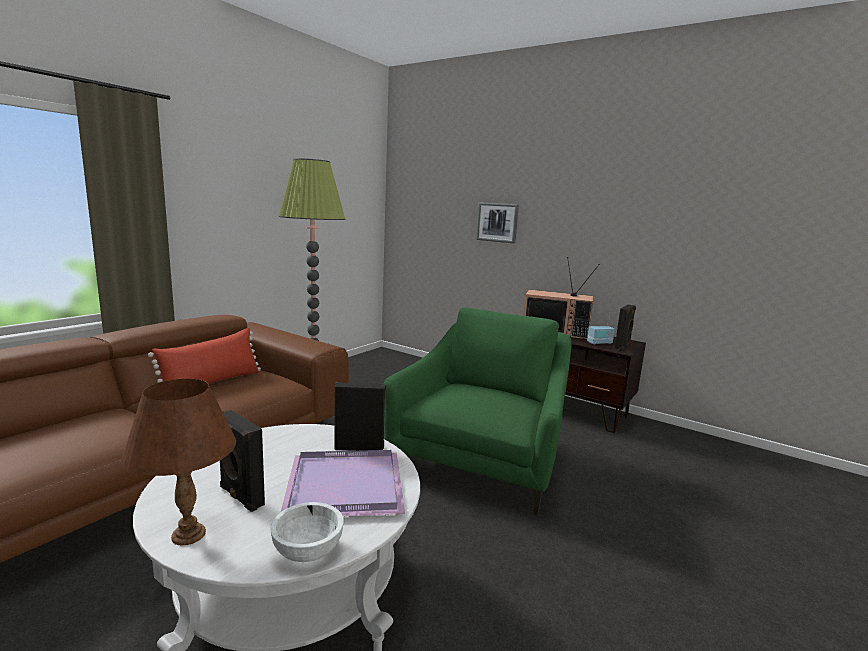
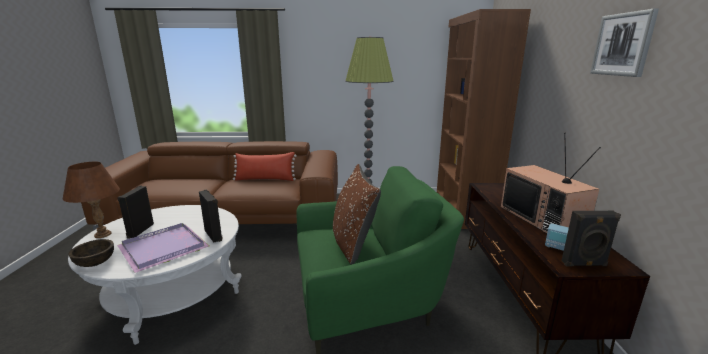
camera: 55 degrees right, 5 degrees up
(308, 551) = (95, 263): white bowl -> brown bowl
(404, 362) = (463, 209): none -> brown bookcase
(481, 395) = (353, 243): none -> brown pillow
(497, 222) = (543, 86): picture -> picture (622, 44)

